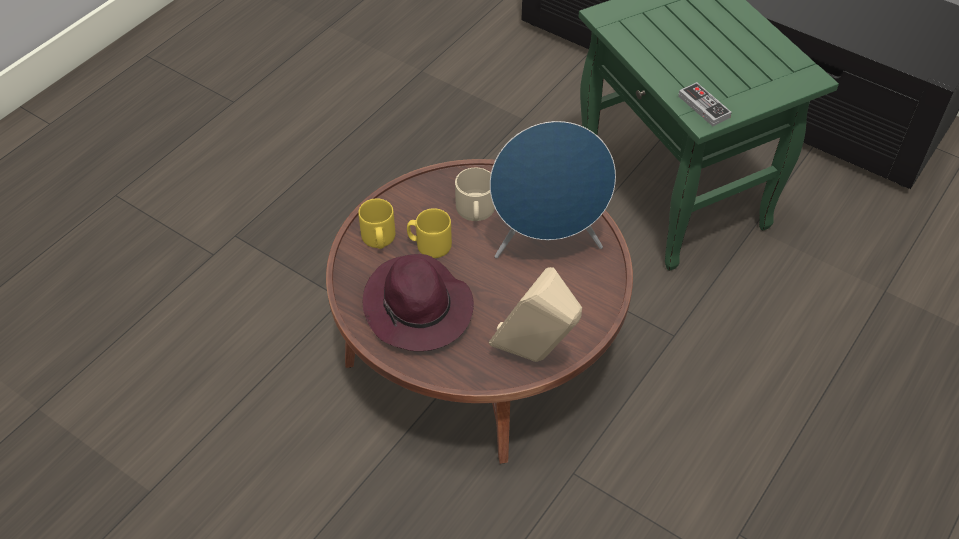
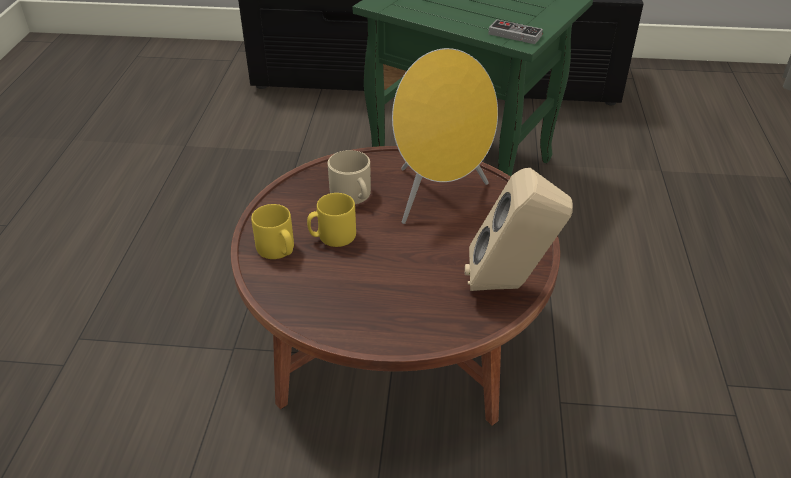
camera: 30 degrees left, 10 degrees down
(418, 309) = (367, 291): purple hat -> none
(547, 244) = (439, 197): blue speaker -> yellow speaker

